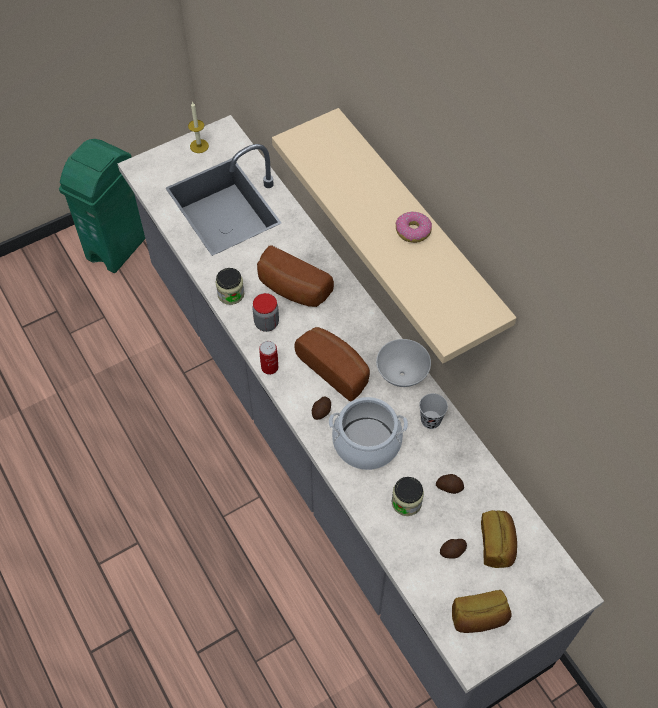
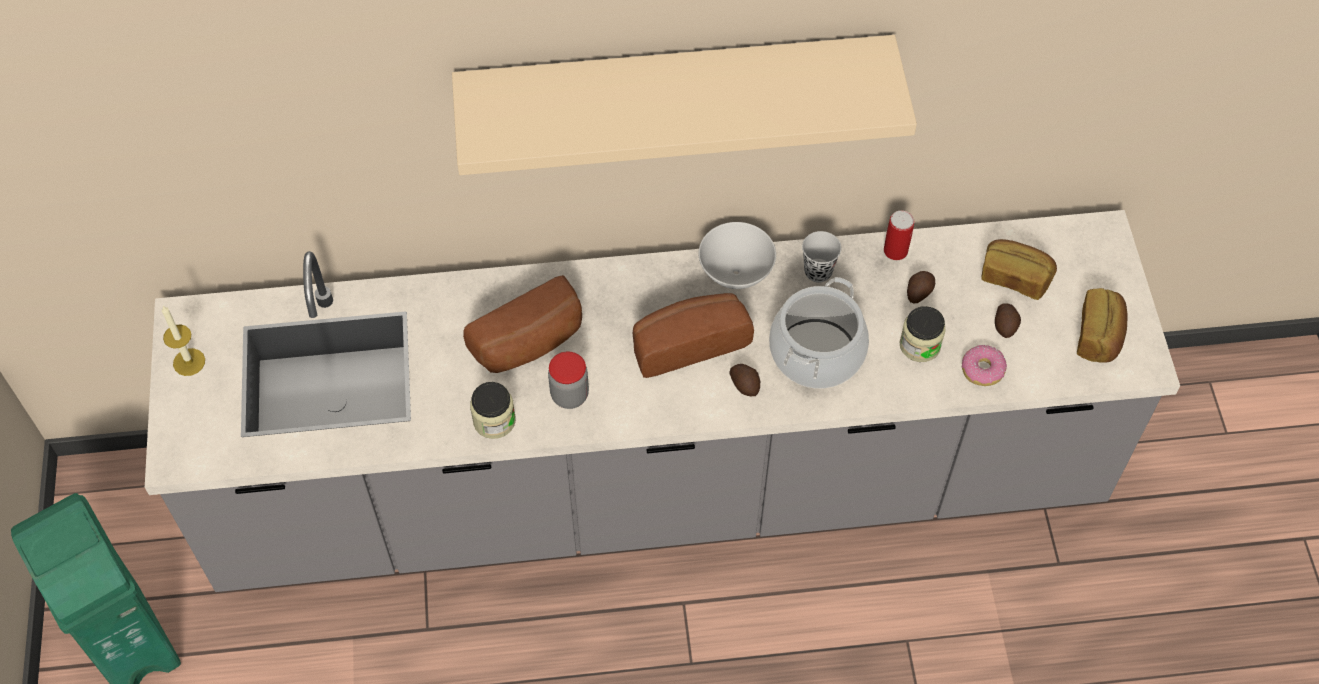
camera: 65 degrees left, 0 degrees up
(269, 367) = (644, 418): can -> can (895, 250)
(413, 231) = (713, 77): donut -> donut (982, 369)

